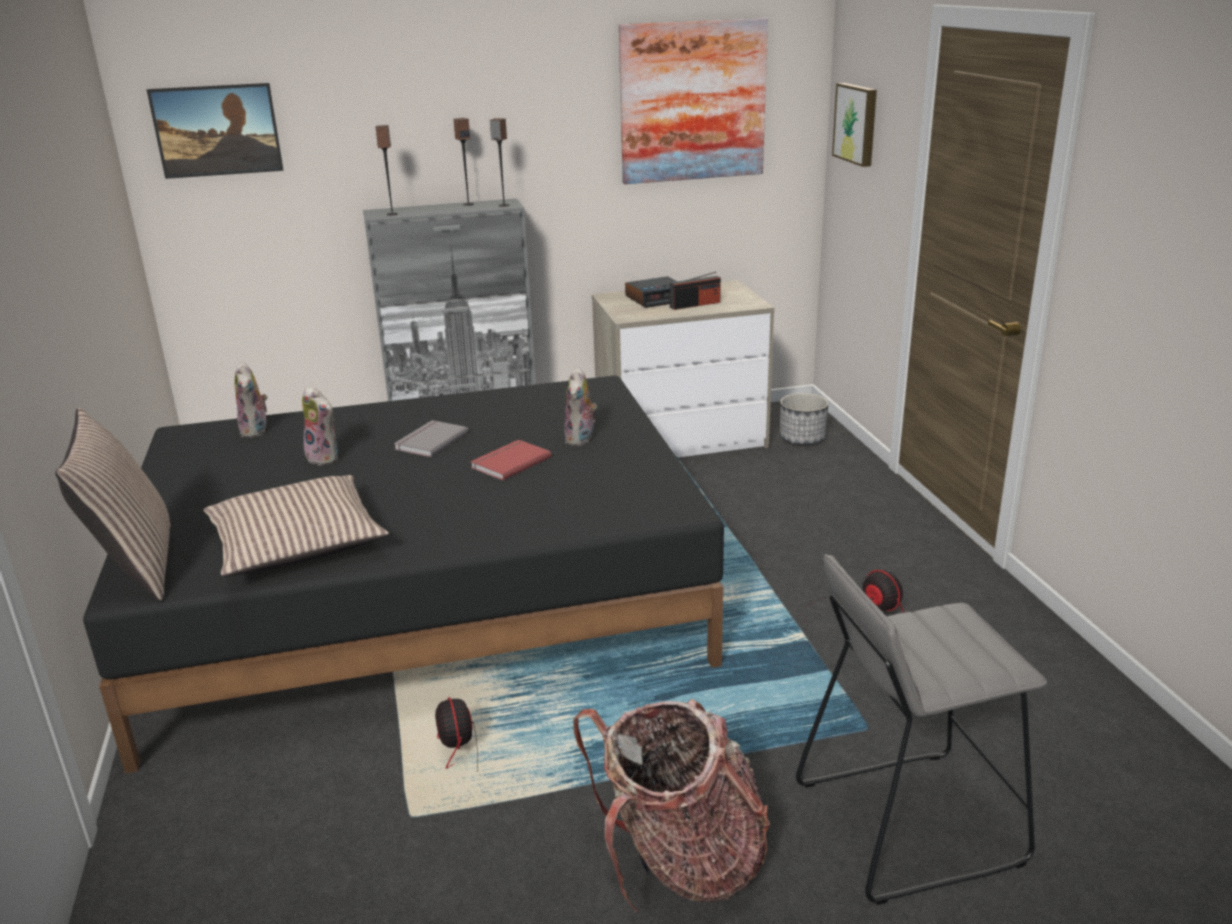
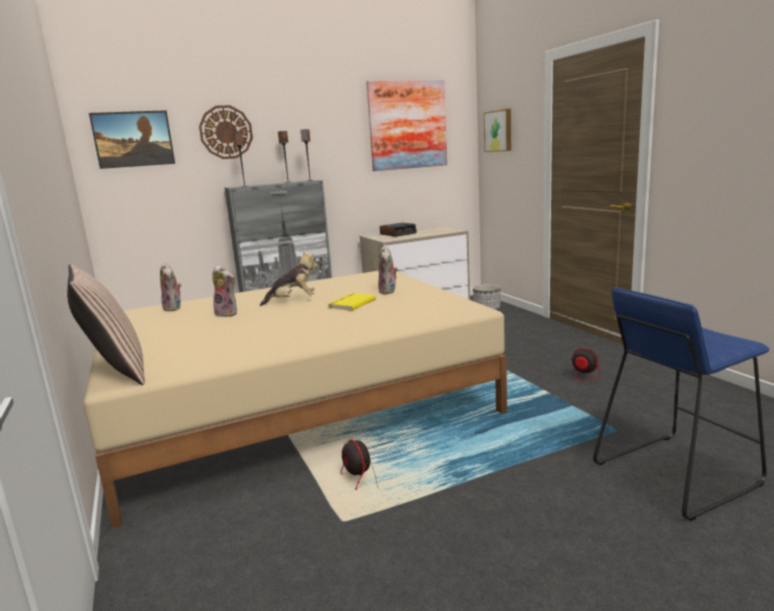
camera: 10 degrees left, 10 degrees down
(297, 543) = (230, 349): pillow -> none
(367, 118) = (226, 132): none -> wall clock
(423, 599) = (296, 404): black bed -> beige bed
(430, 441) = (293, 301): grey book -> plush toy
(509, 462) = (350, 303): red book -> yellow book
(680, 862) = (546, 518): backpack -> none
(695, 305) = (423, 233): radio -> none
(907, 821) = (675, 473): grey stool -> blue stool

